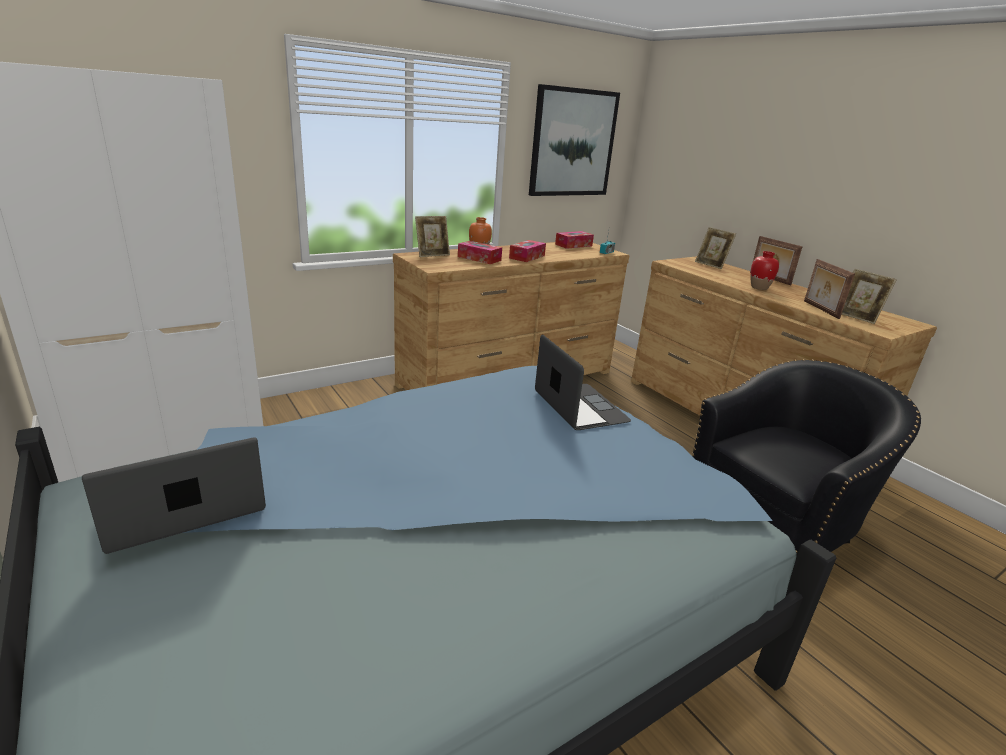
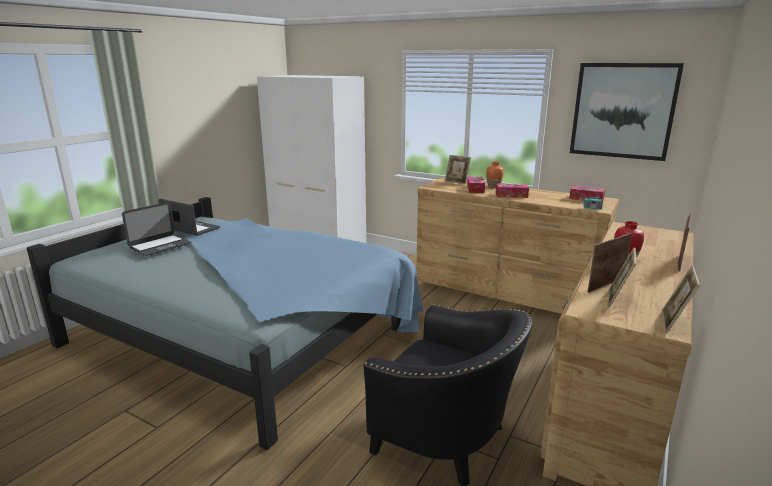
camera: 65 degrees right, 5 degrees down
(580, 407) = (340, 264): laptop -> laptop (160, 245)
(711, 265) = (664, 238): picture frame -> picture frame (674, 323)

